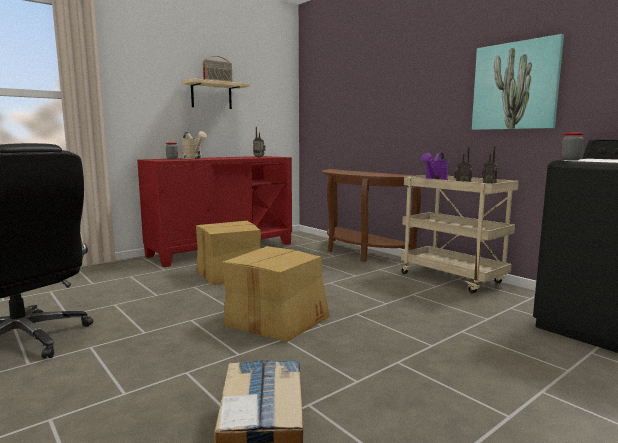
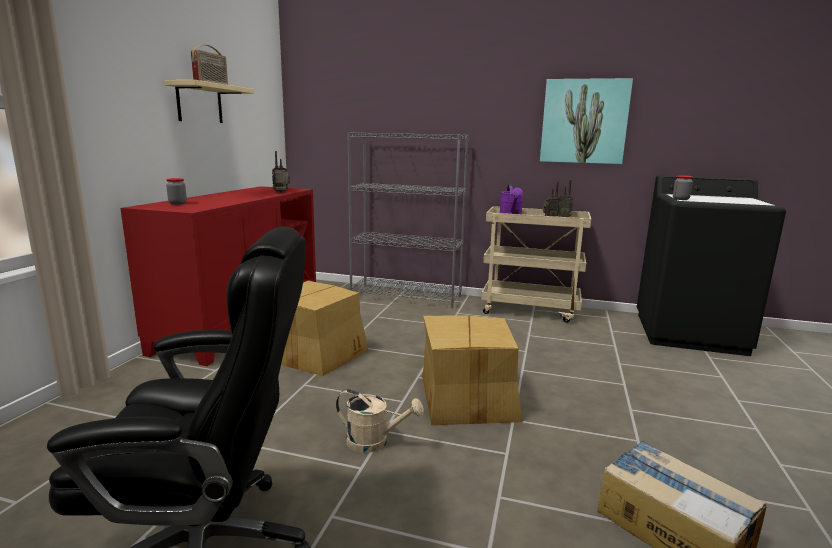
camera: 35 degrees left, 5 degrees up
(194, 158) = (205, 200): beige watering can -> beige watering can (375, 442)
(359, 253) = (406, 296): brown console table -> grey bookcase

